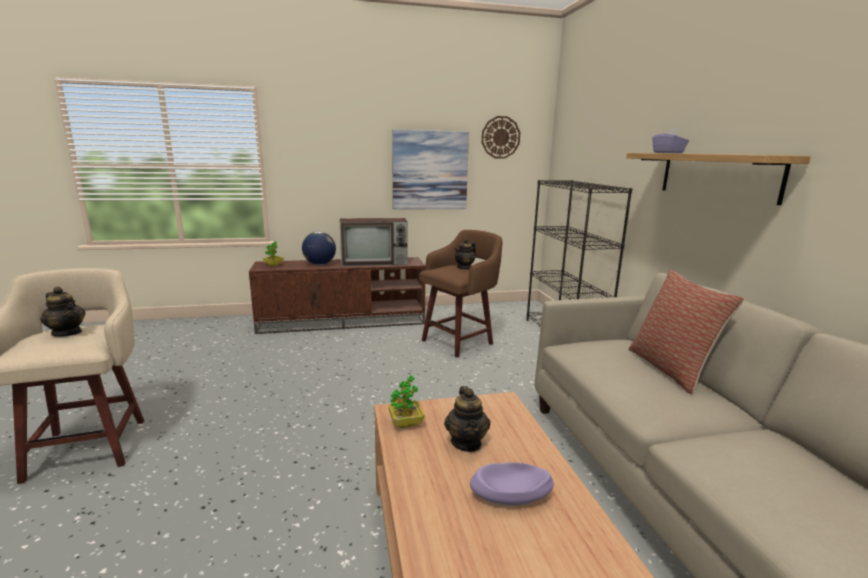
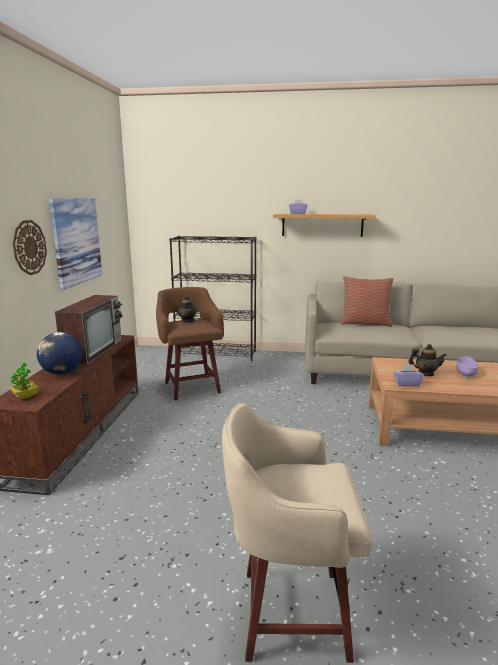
camera: 70 degrees left, 0 degrees up
(67, 333) = (285, 486): teapot -> none
(406, 423) = (407, 384): potted plant -> purple tissue box
(500, 137) = (107, 202): wall clock -> wall clock (29, 247)

